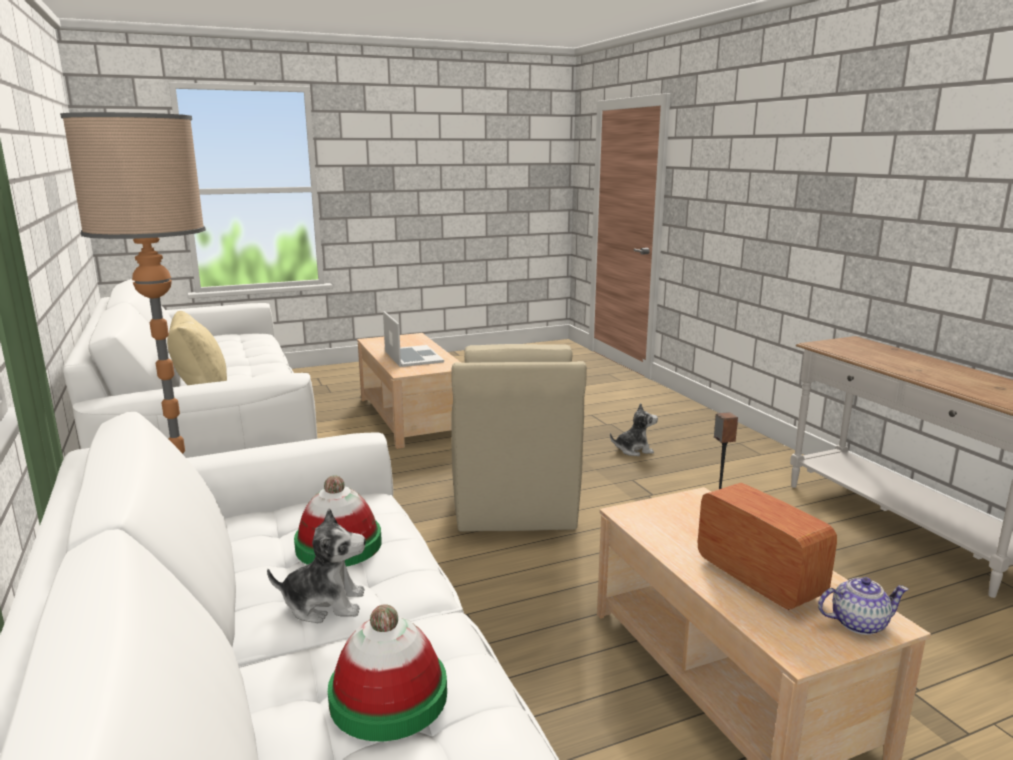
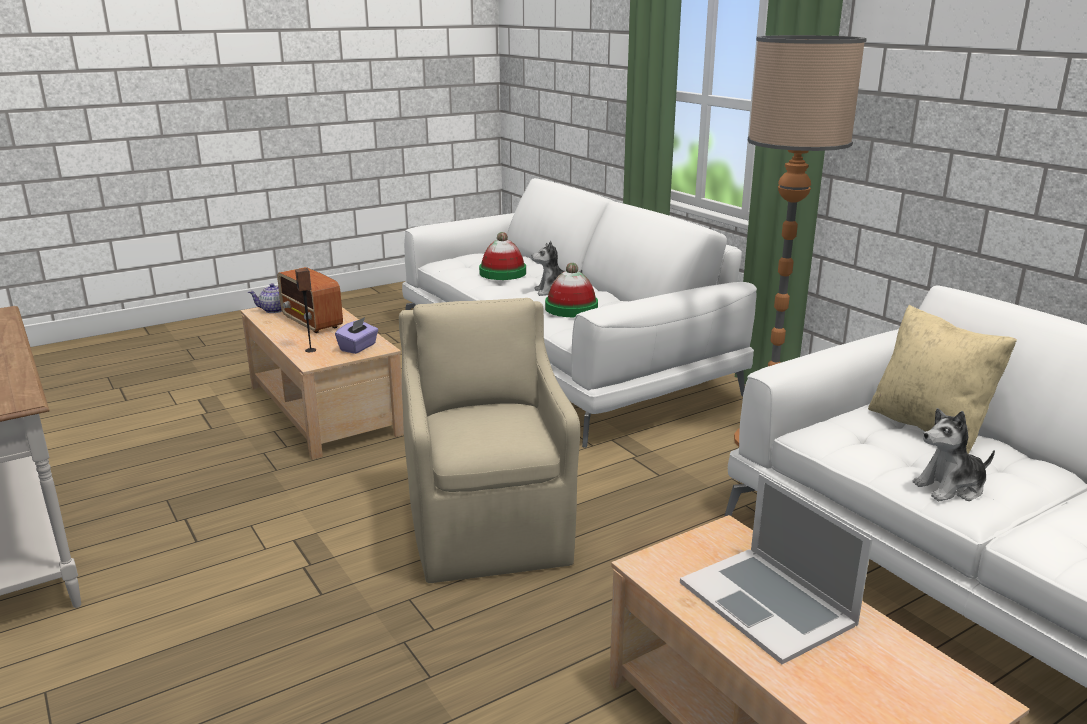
camera: 170 degrees right, 5 degrees up
(633, 450) = (290, 676): plush toy -> plush toy (950, 488)
(655, 516) = (358, 347): none -> purple tissue box

